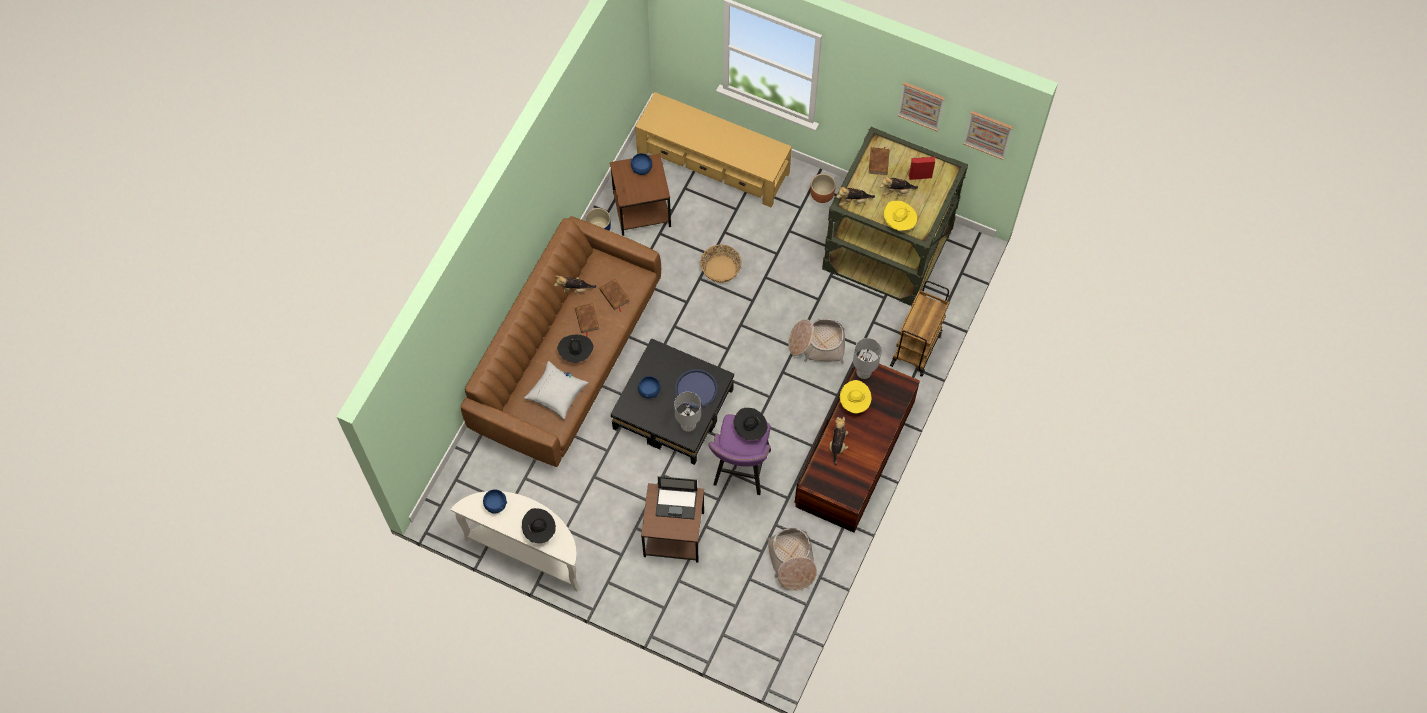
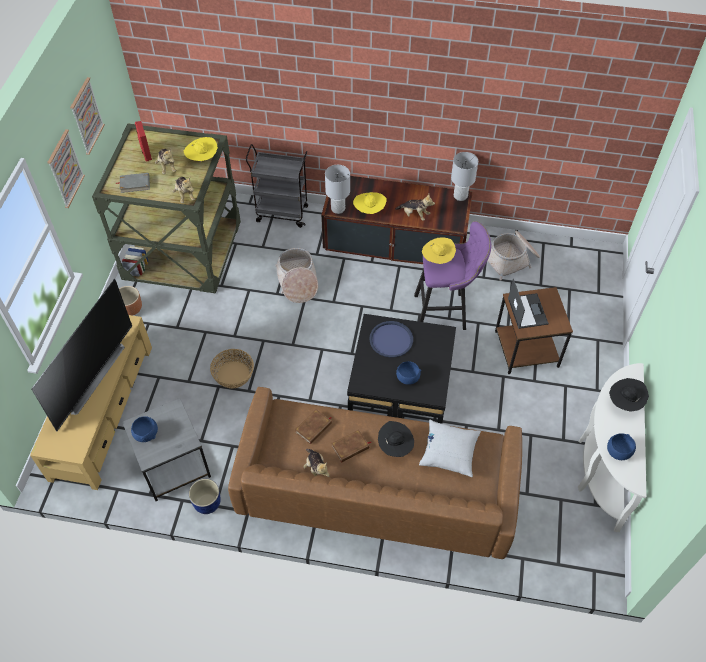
camera: 105 degrees left, 10 degrees down
(641, 209) = (173, 466): brown side table -> grey side table
(688, 425) = (432, 337): grey table lamp -> grey table lamp (460, 197)
(718, 139) = (91, 376): none -> television
(750, 429) = (437, 259): black hat -> yellow hat
(837, 444) = (414, 215): plush toy -> plush toy turned 150 degrees counterclockwise
(879, 162) = (135, 184): brown book -> grey book
(916, 350) = (282, 214): brown cart -> grey cart
(988, 134) = (113, 72): picture -> picture (65, 169)

